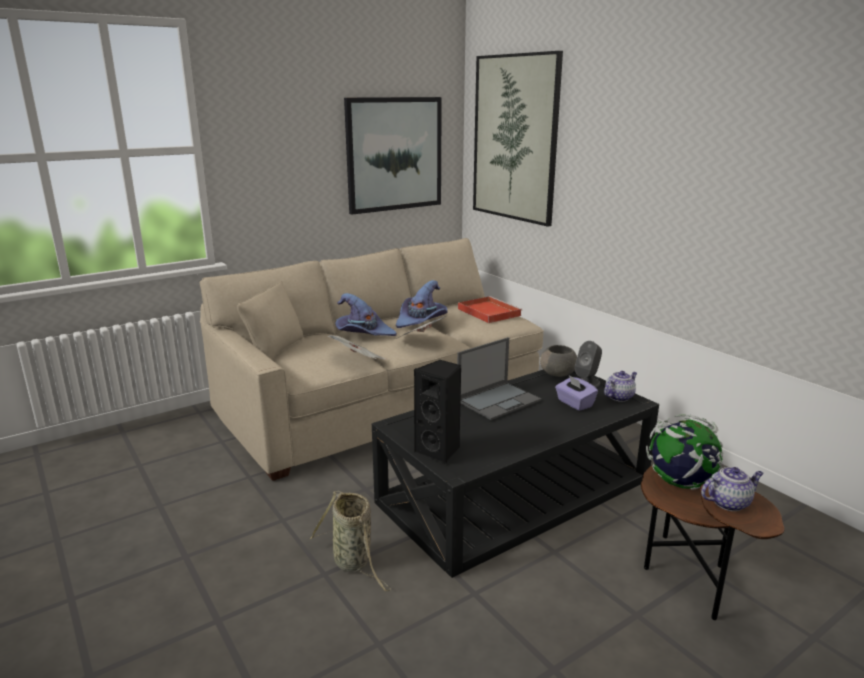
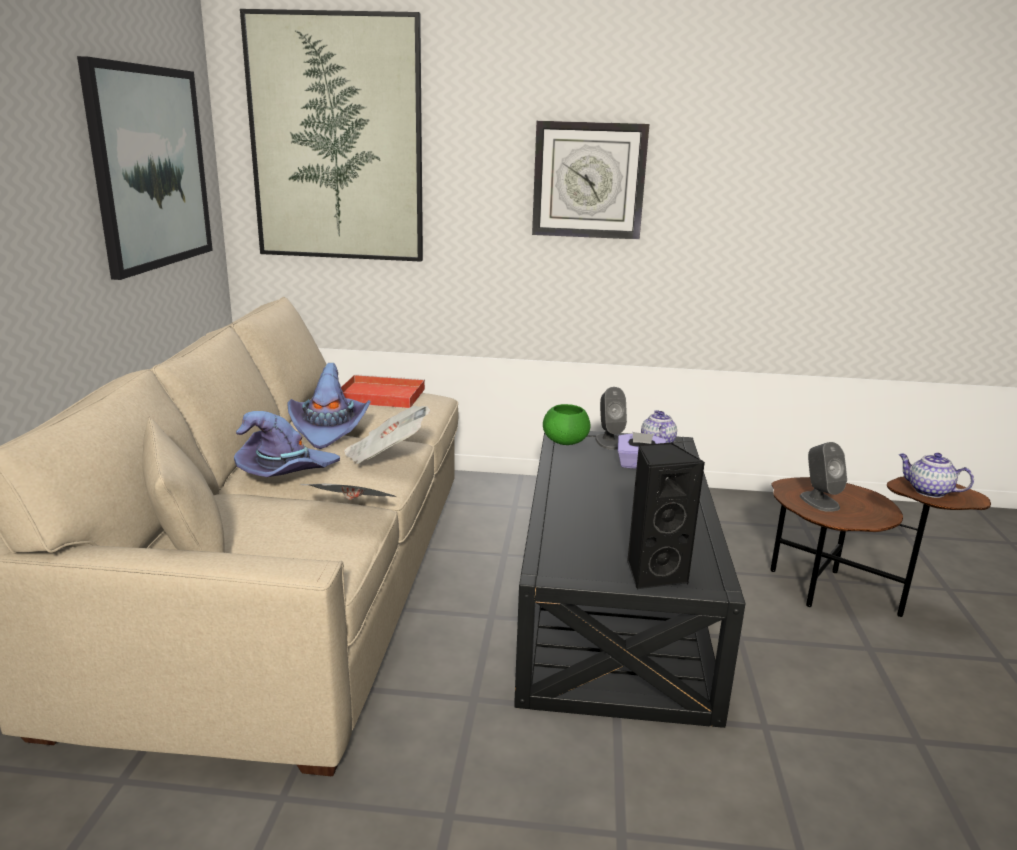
camera: 50 degrees left, 0 degrees up
(354, 562) = (623, 793): basket -> none
(499, 400) = (580, 492): laptop -> none
(558, 374) = (566, 441): grey bowl -> green bowl
(656, 176) = (589, 180): none -> wall clock
(679, 483) = (819, 501): globe -> grey speaker
(729, 502) = (928, 491): teapot -> teapot turned 75 degrees counterclockwise

